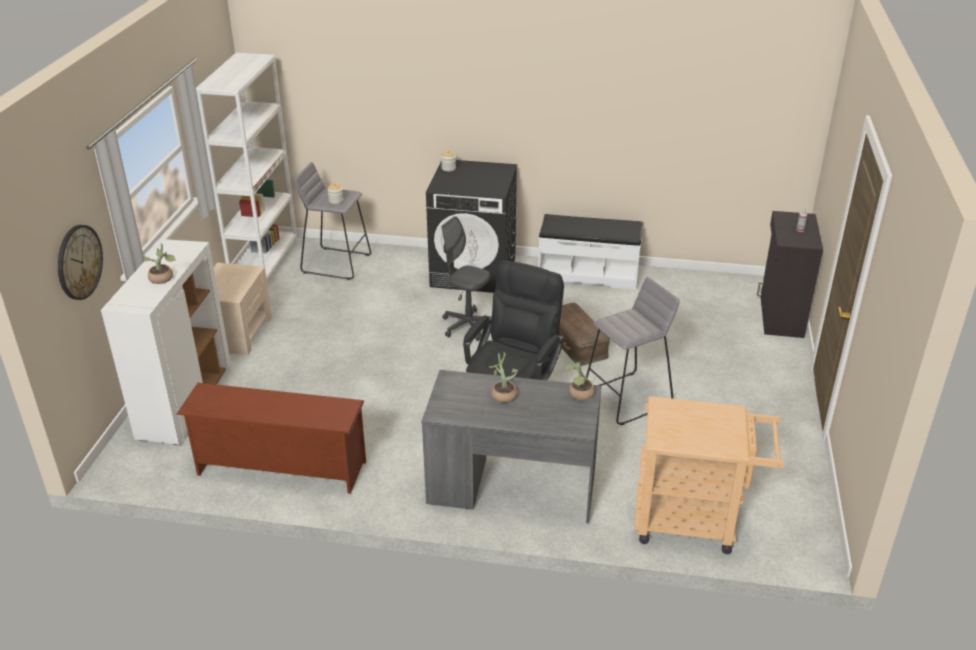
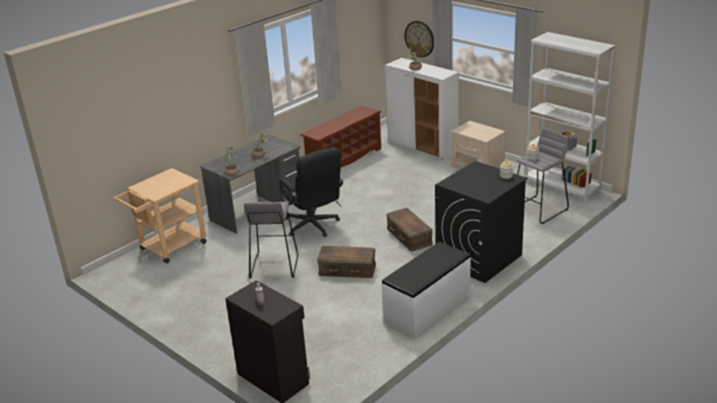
camera: 125 degrees right, 5 degrees down
(467, 326) = (410, 236): grey office chair -> brown storage box

